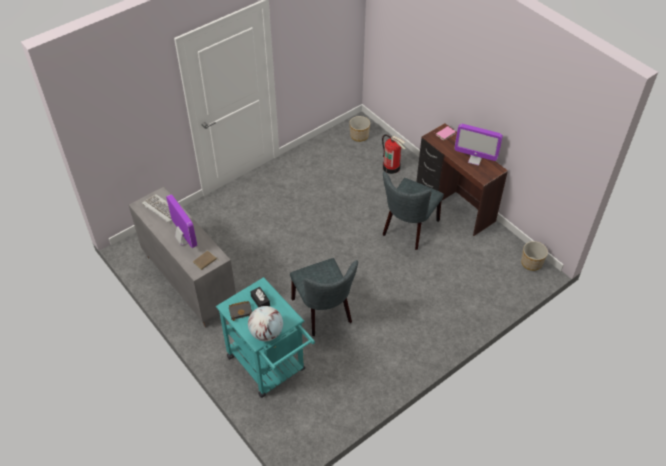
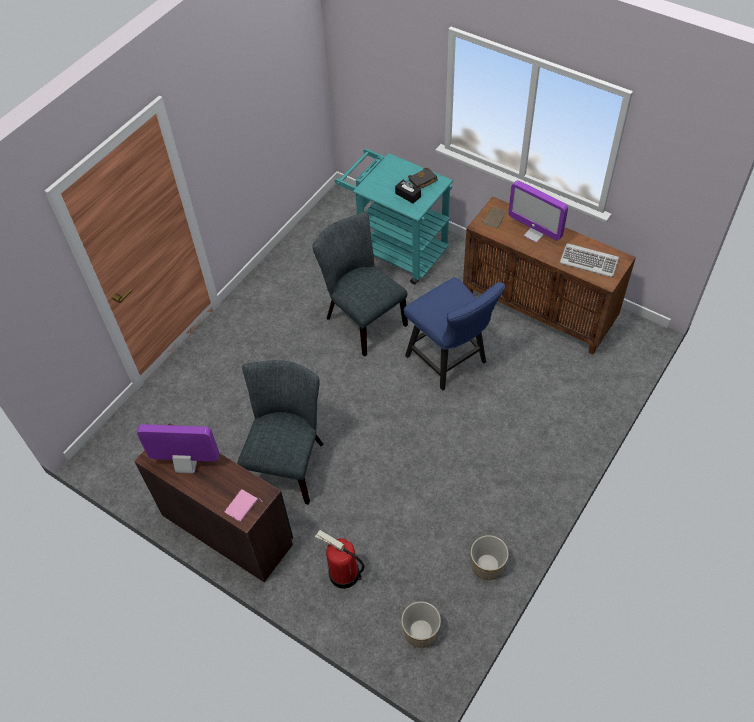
camera: 165 degrees right, 5 degrees up
(188, 282) = (539, 309): grey cabinet -> brown cabinet
(266, 333) = (385, 168): globe -> none
(274, 262) = (450, 362): none -> blue chair
(531, 263) = (108, 459): planter -> planter (487, 565)

